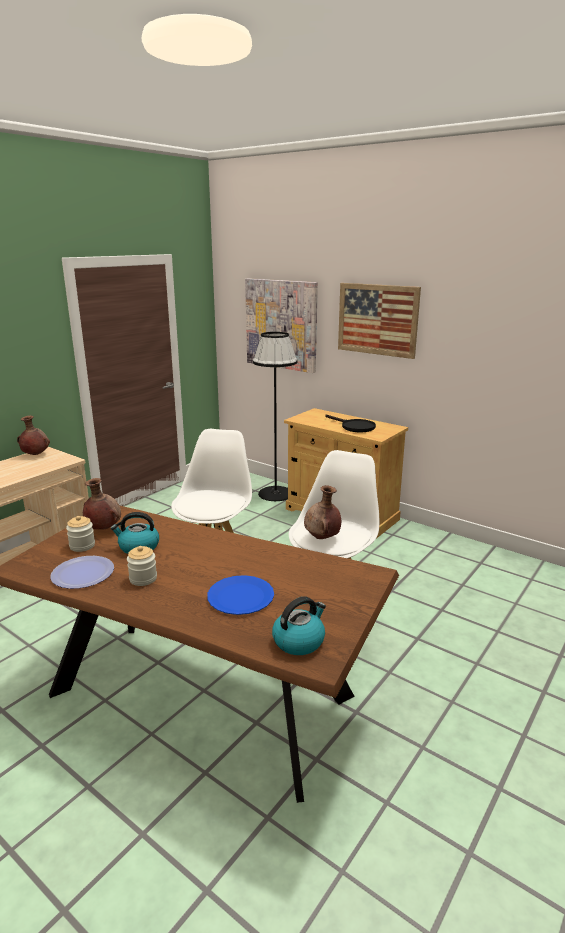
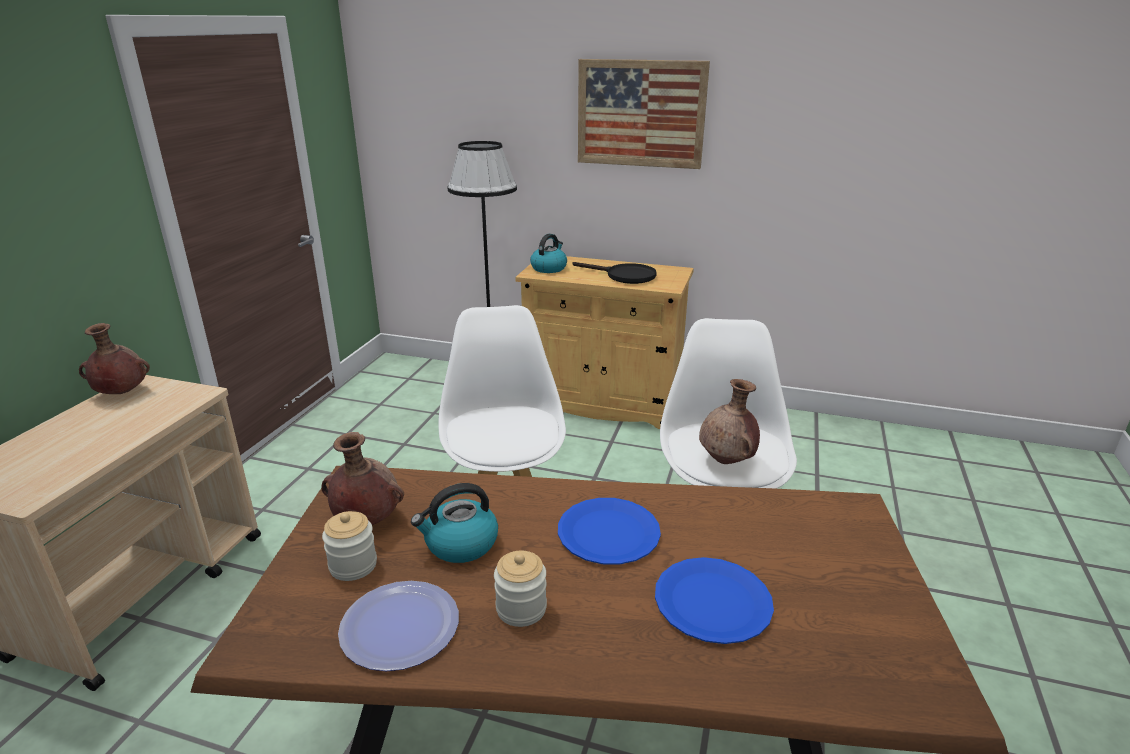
camera: 20 degrees left, 5 degrees up
(216, 557) = (608, 532): none -> blue plate
(281, 324) = (477, 129): picture -> none
(299, 641) = (876, 664): kettle -> kettle (549, 268)

